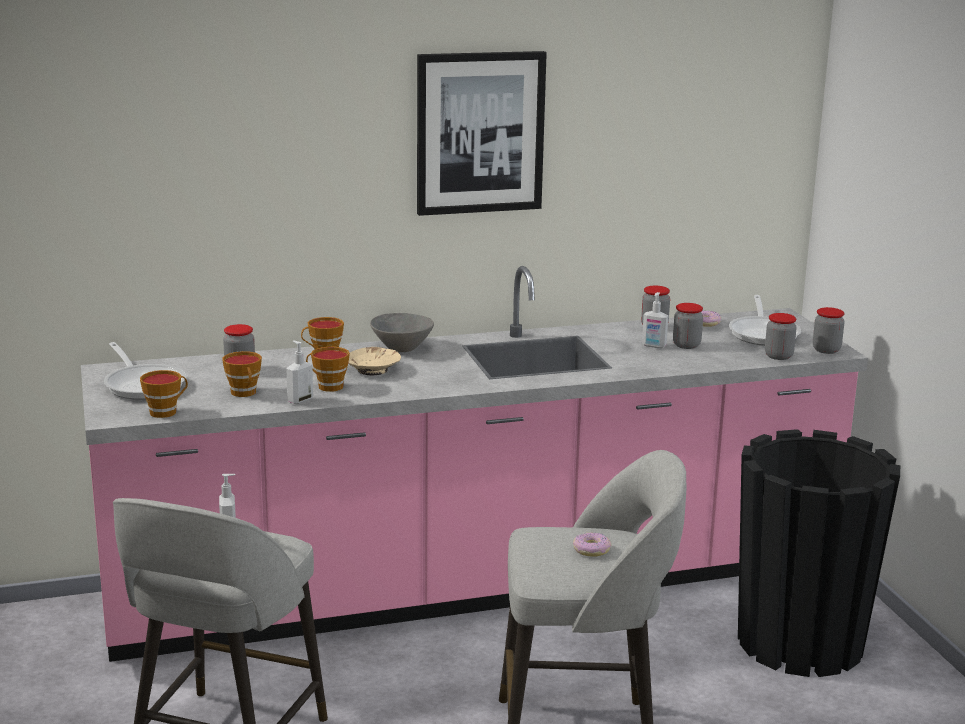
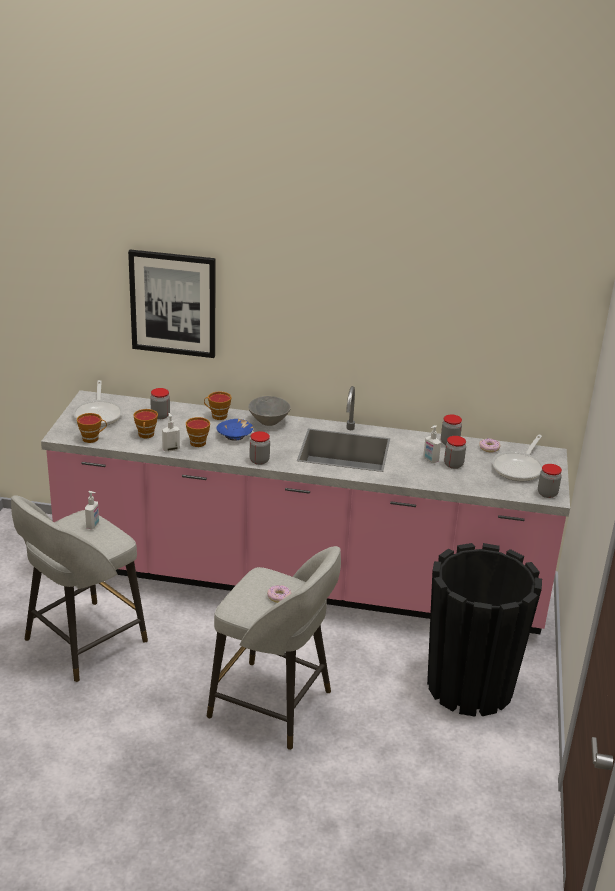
camera: 25 degrees right, 10 degrees up
(373, 370) = (235, 435): beige bowl -> blue bowl
(480, 133) = (338, 292): picture -> picture (173, 303)
(778, 356) = (506, 490): jar -> jar (259, 460)

